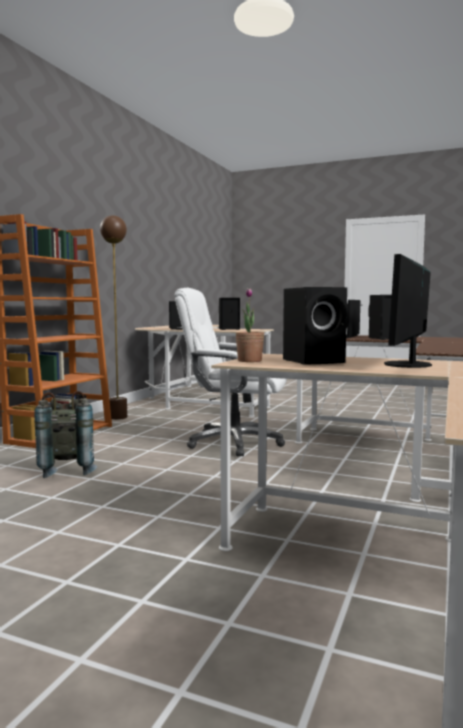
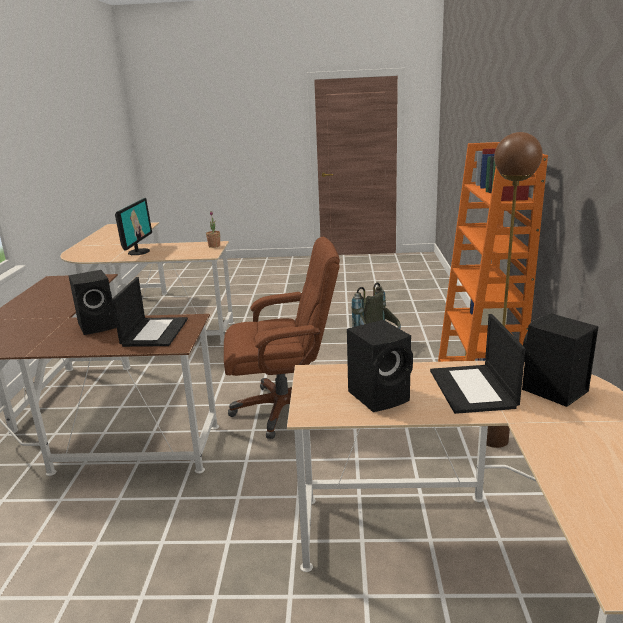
camera: 160 degrees right, 15 degrees up
(233, 443) = (284, 409): white office chair -> brown office chair
(315, 361) = (182, 249): black speaker -> black speaker (552, 391)

